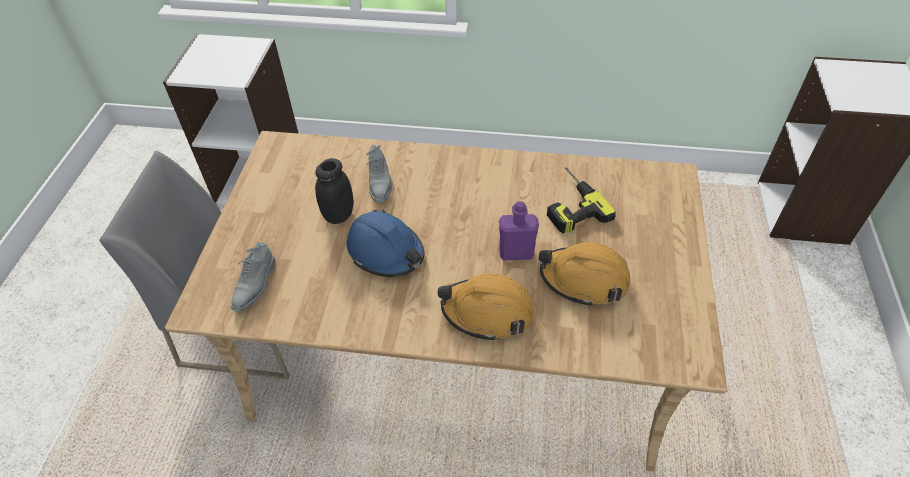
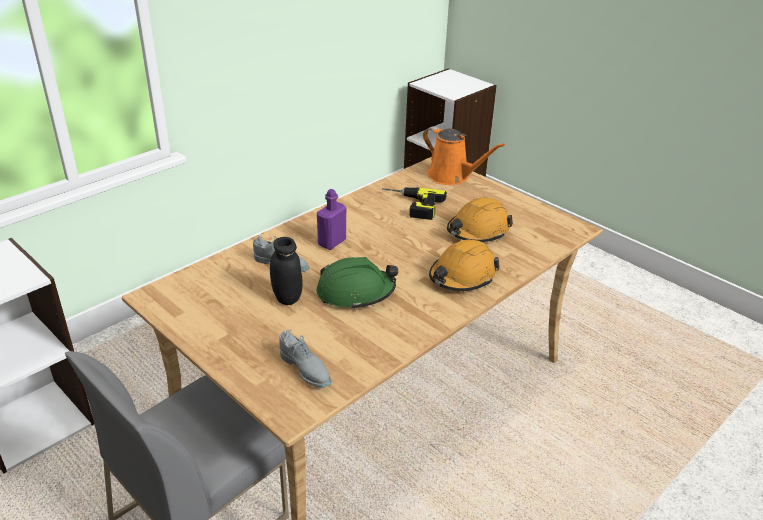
camera: 55 degrees left, 15 degrees down
(386, 251) = (355, 292): blue hard hat -> green hard hat
(516, 253) = (426, 243): purple bottle -> purple bottle (332, 242)
(666, 201) = (451, 176): none -> orange watering can

